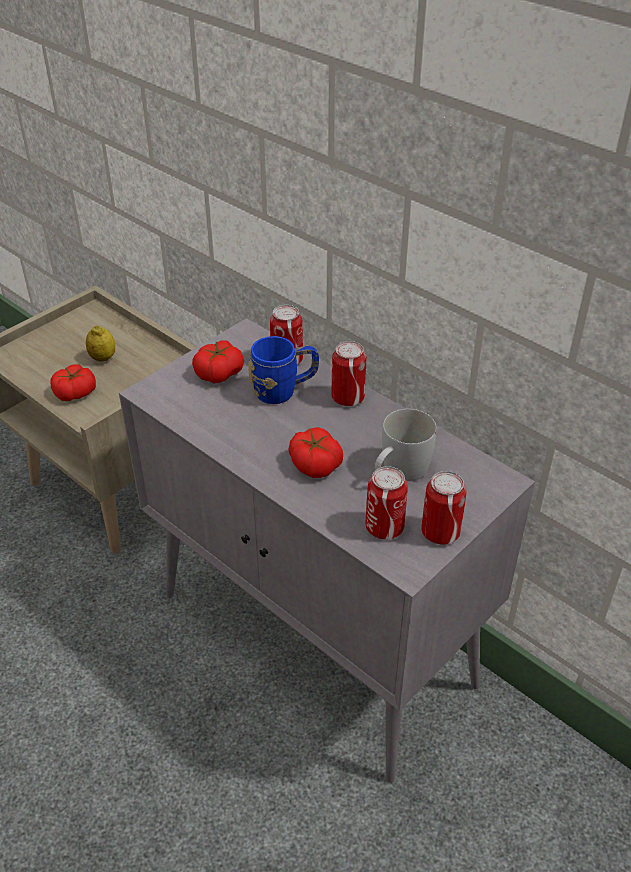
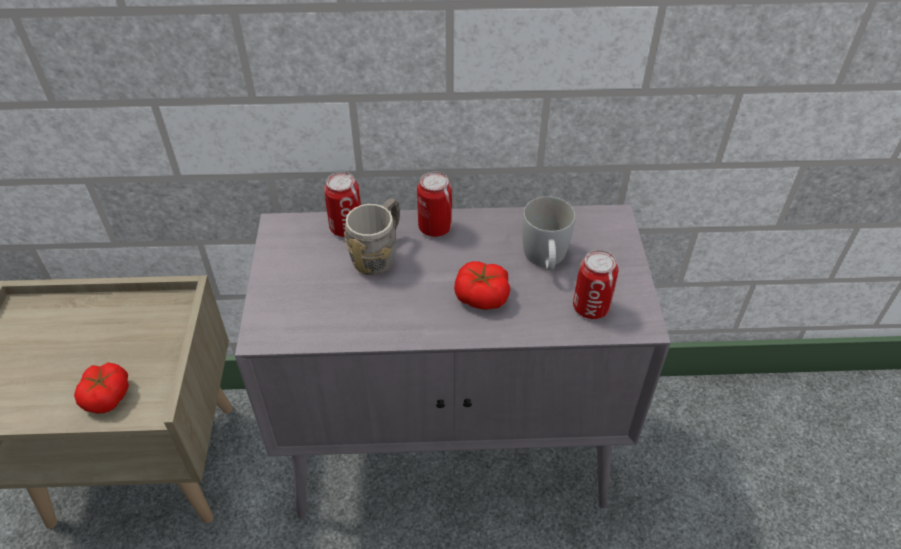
camera: 45 degrees left, 5 degrees up
(103, 358) = (93, 345): lemon -> none
(218, 373) = (304, 276): tomato -> none
(284, 390) = (379, 254): blue mug -> grey mug
(440, 532) = (627, 283): can -> none

